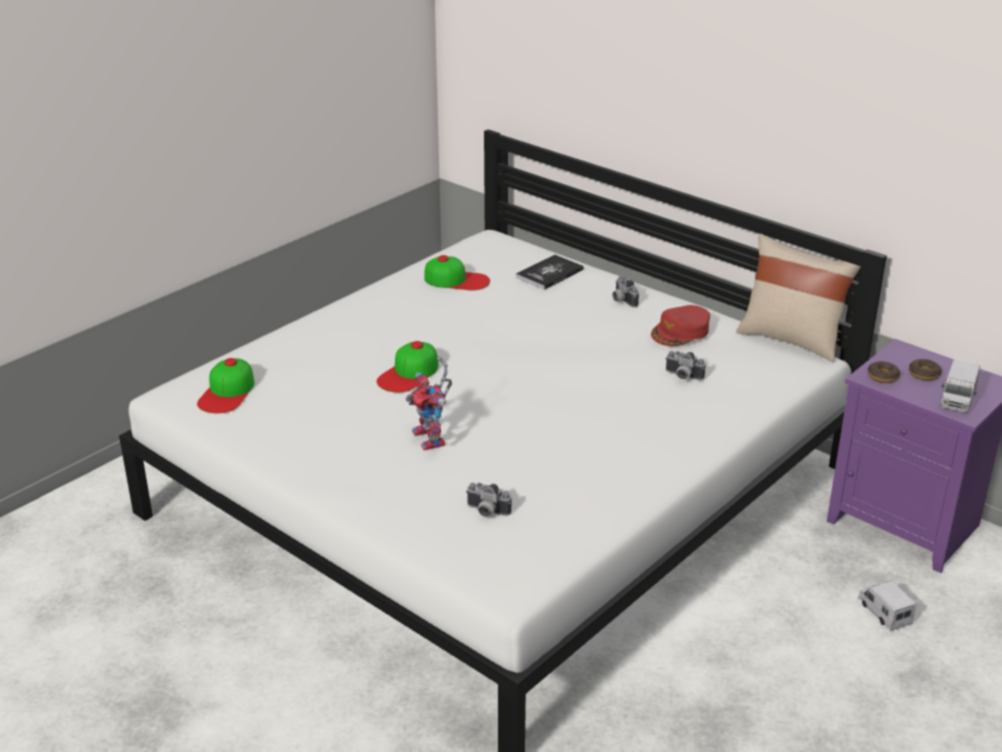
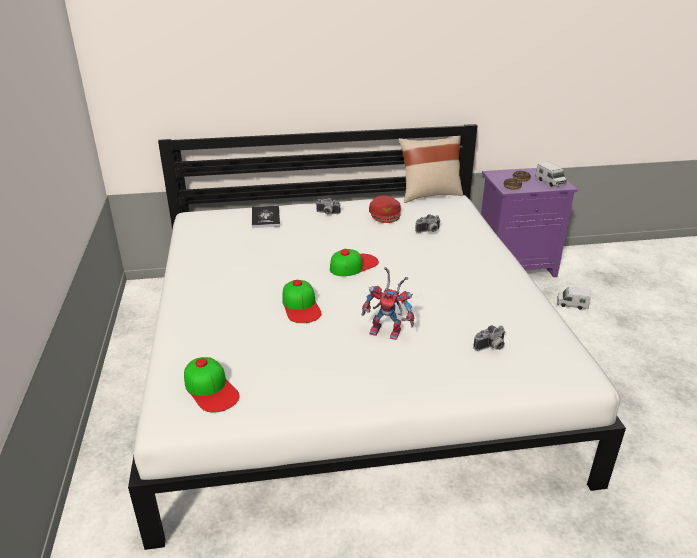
camera: 50 degrees left, 0 degrees up
(457, 280) = (220, 245): cap -> cap (353, 265)

